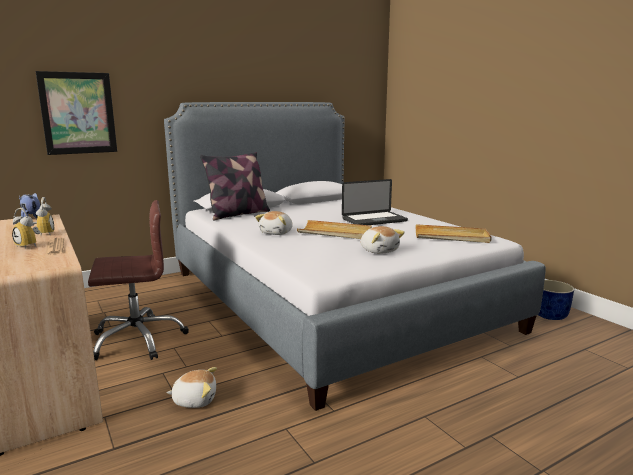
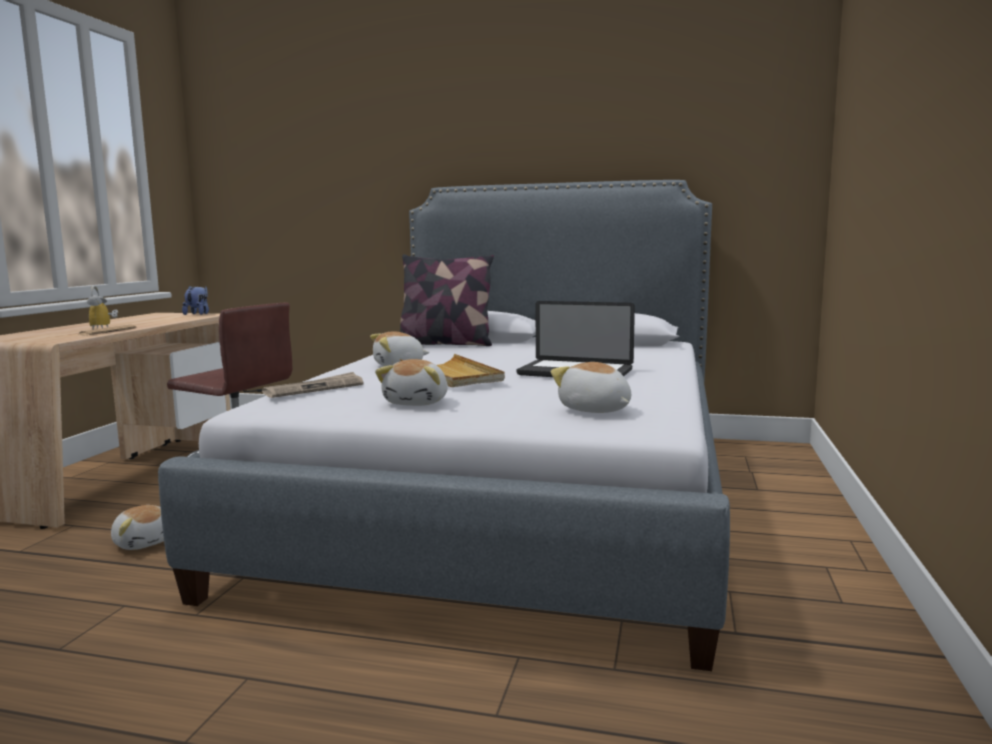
camera: 45 degrees right, 5 degrees down
(43, 234) = (151, 323): alarm clock -> none
(78, 113) = (322, 205): picture -> none
(310, 256) = (314, 388): none -> newspaper
(451, 237) = (594, 410): beige tray -> plush toy
(550, 315) = (849, 666): blue planter -> none

